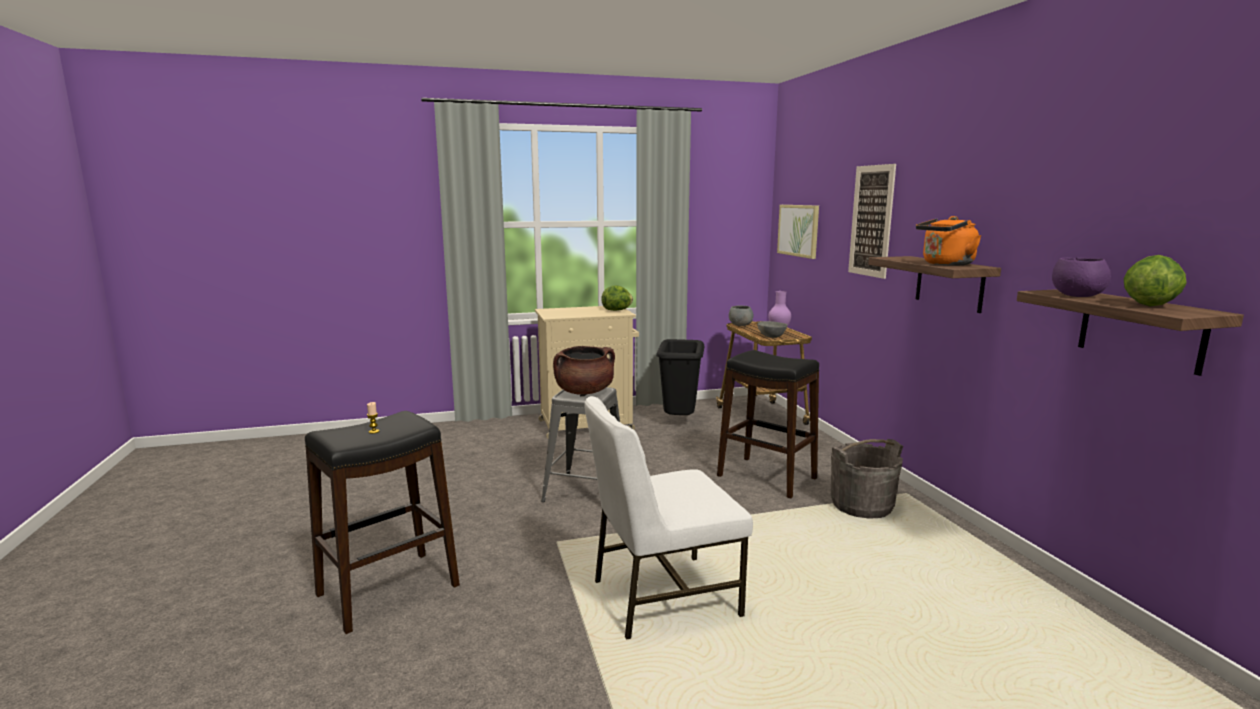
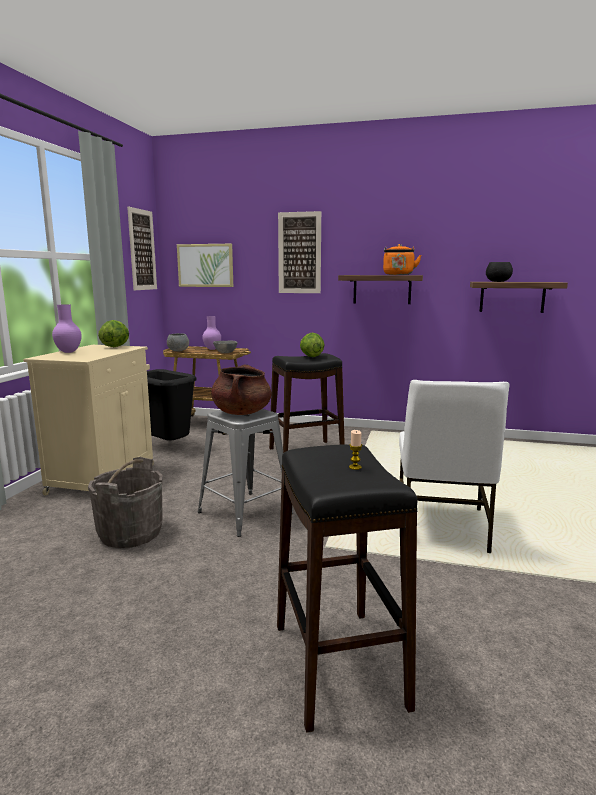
camera: 60 degrees left, 0 degrees up
(575, 309) = (69, 352): none -> purple vase
(737, 212) = (142, 250): none -> picture
(861, 506) = (374, 444): grey bucket -> grey bucket (131, 533)
(1077, 296) = (497, 281): purple bowl -> black bowl
(1149, 305) = (532, 281): lettuce -> lettuce (311, 356)

